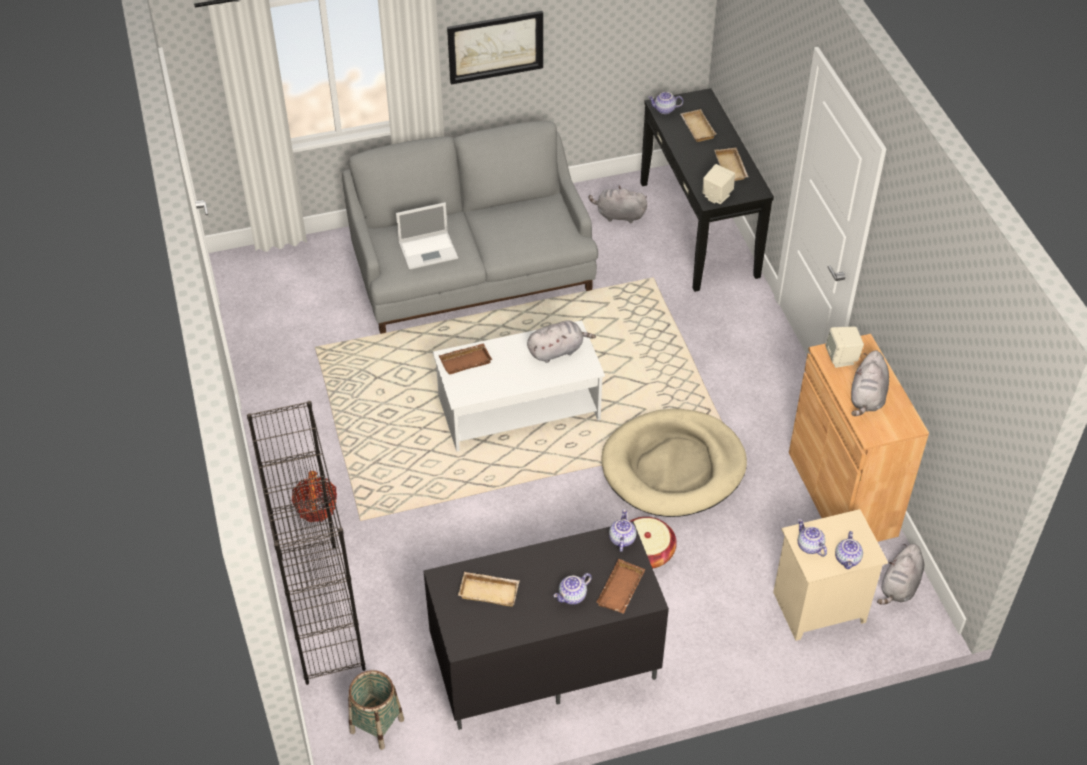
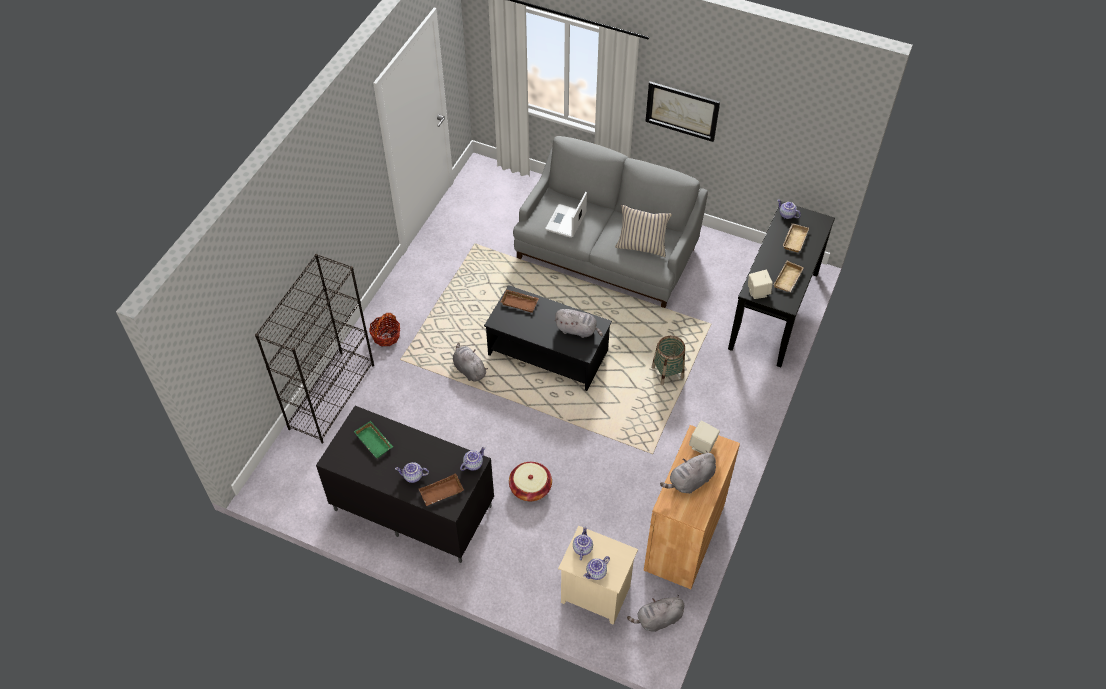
camera: 40 degrees right, 5 degrees up
(377, 725) = (299, 477): basket -> basket (667, 372)
(429, 250) = (565, 222): laptop -> laptop turned 90 degrees clockwise
(490, 591) = (375, 441): beige tray -> green tray
(520, 408) = (548, 353): white coffee table -> black coffee table
(535, 228) = (641, 246): none -> beige pillow
(618, 215) = (731, 270): grey plush toy -> grey plush toy (469, 369)
(673, 467) = (599, 449): beige dog bed -> none

